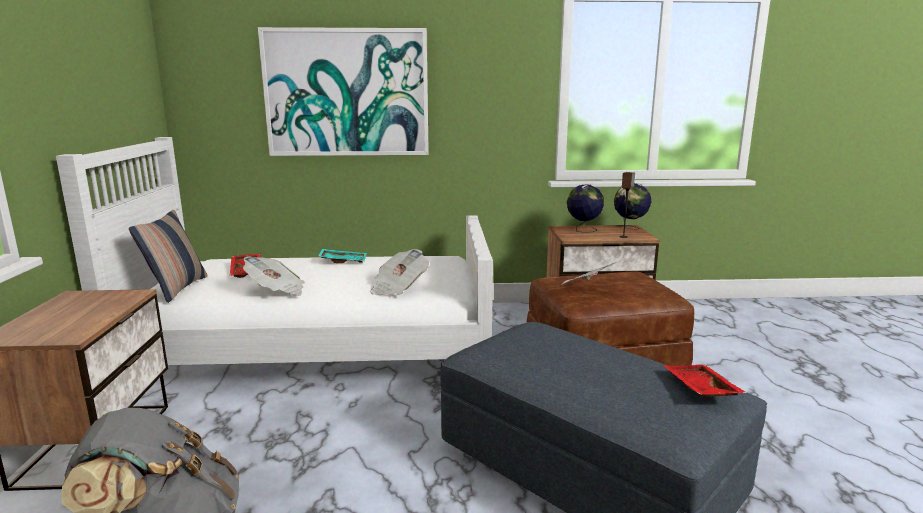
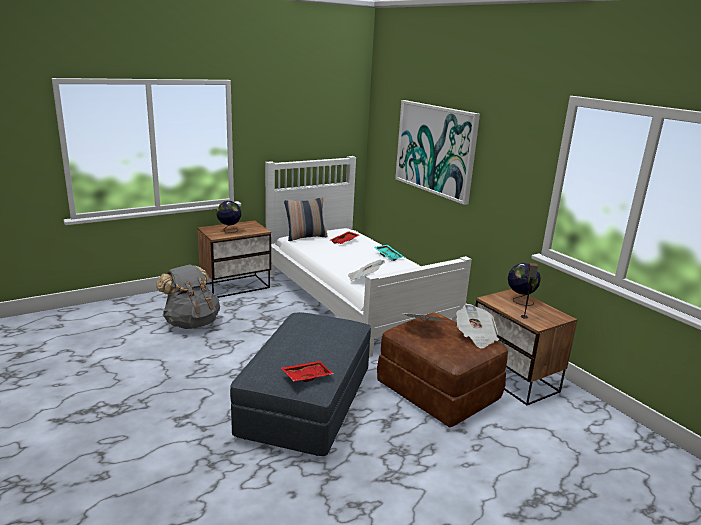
camera: 60 degrees right, 5 degrees up
(276, 291) = (326, 255): newspaper -> newspaper (475, 337)
(630, 228) = (558, 317): globe -> globe (229, 231)

